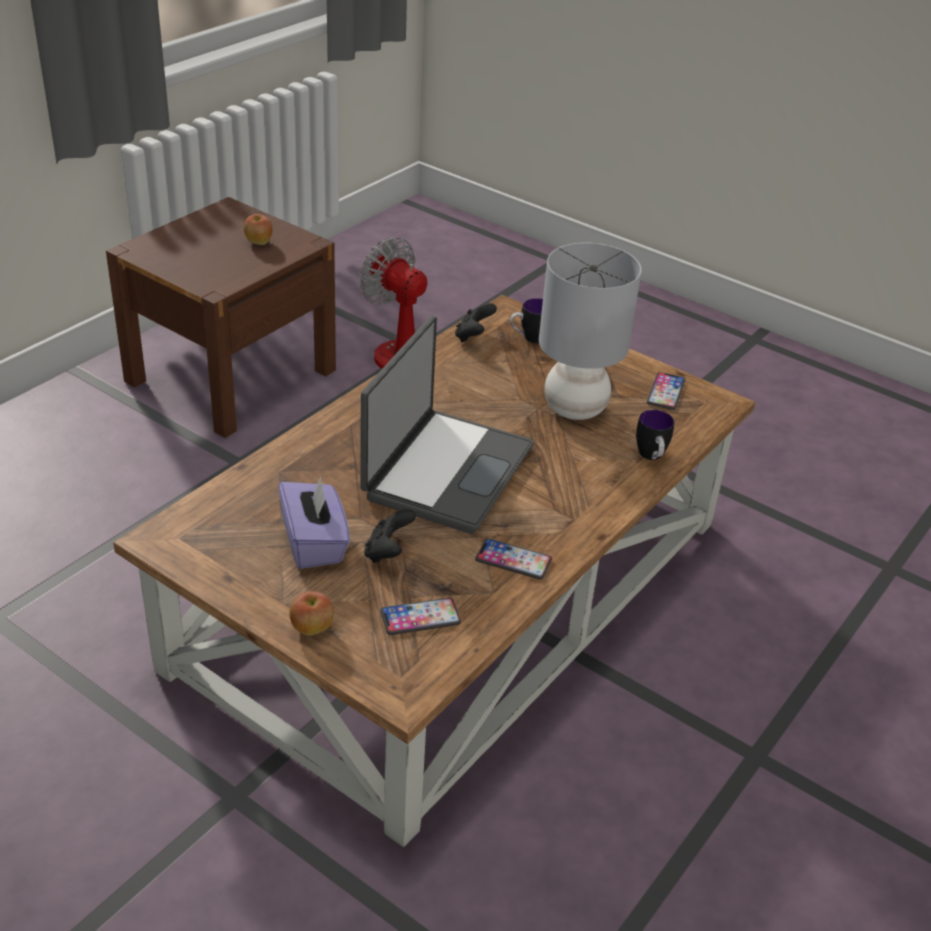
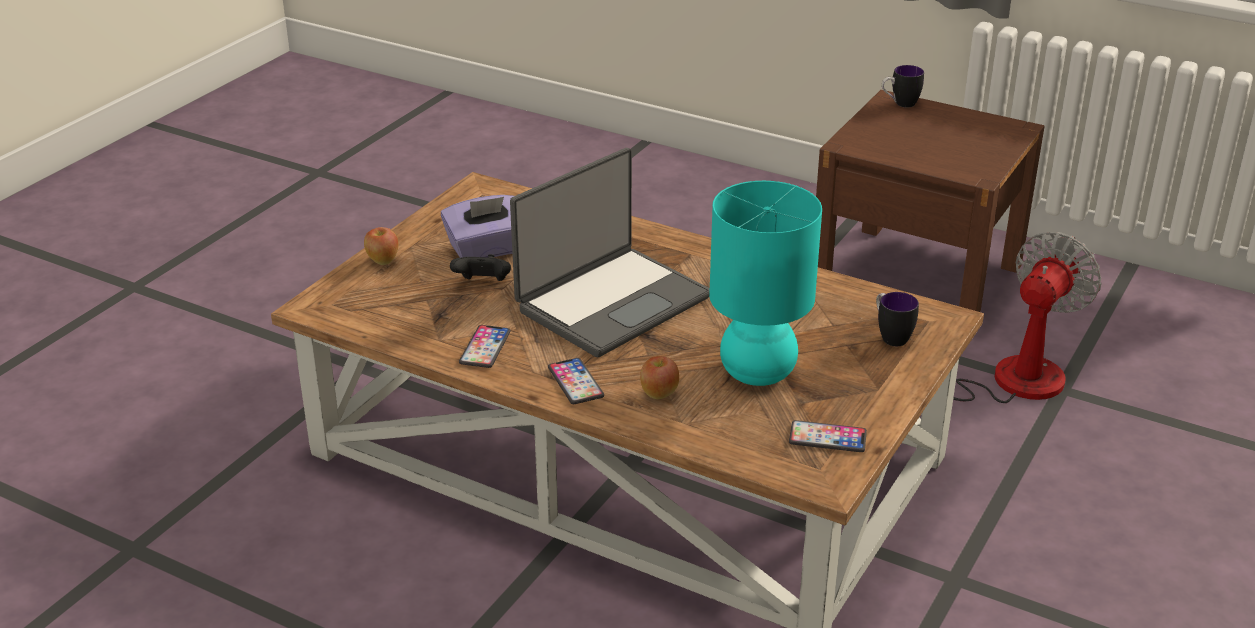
camera: 85 degrees right, 5 degrees down
(258, 242) = (955, 152): apple -> apple (658, 393)
(420, 617) = (401, 306): phone -> phone (575, 382)
(445, 471) = (611, 302): laptop -> laptop turned 60 degrees counterclockwise
(473, 336) = (871, 300): black game controller -> none
(573, 409) = (757, 372): grey table lamp -> turquoise table lamp
(651, 458) = (682, 428): mug -> mug (899, 104)

